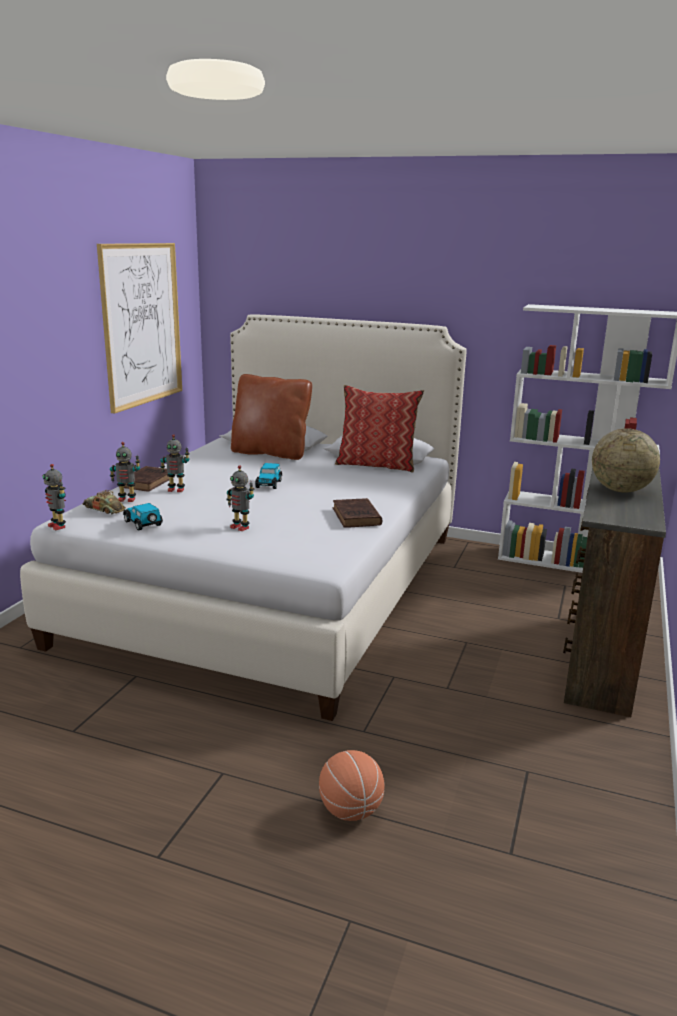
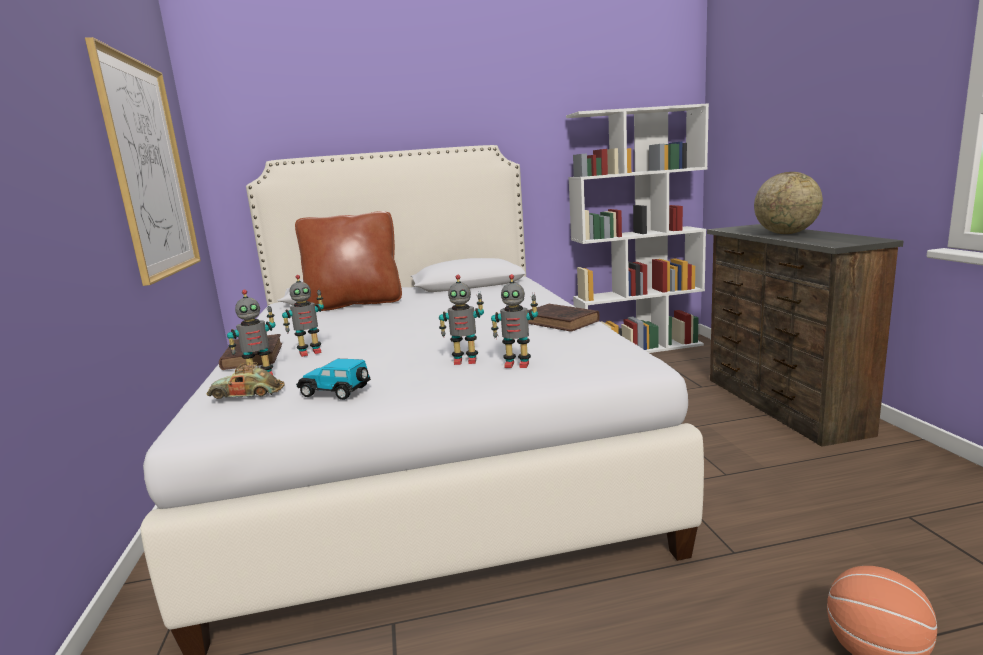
camera: 30 degrees left, 5 degrees down
(58, 526) = (198, 434): toy robot -> toy robot (517, 364)
(269, 484) = (410, 322): toy car -> none
(377, 465) = (481, 289): pillow -> none

